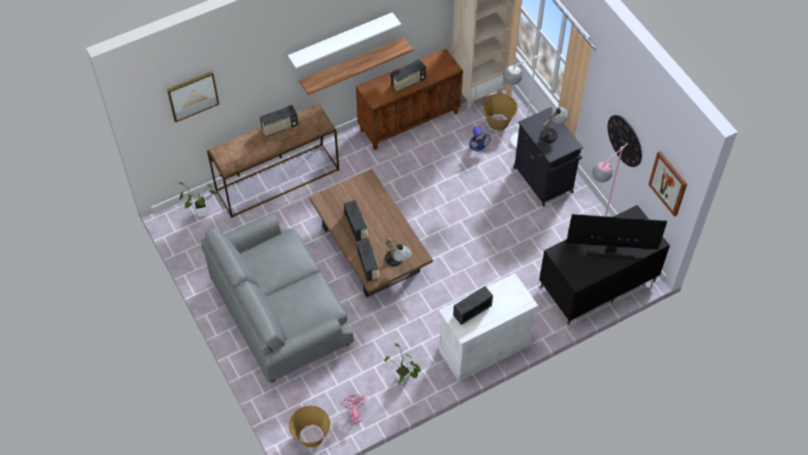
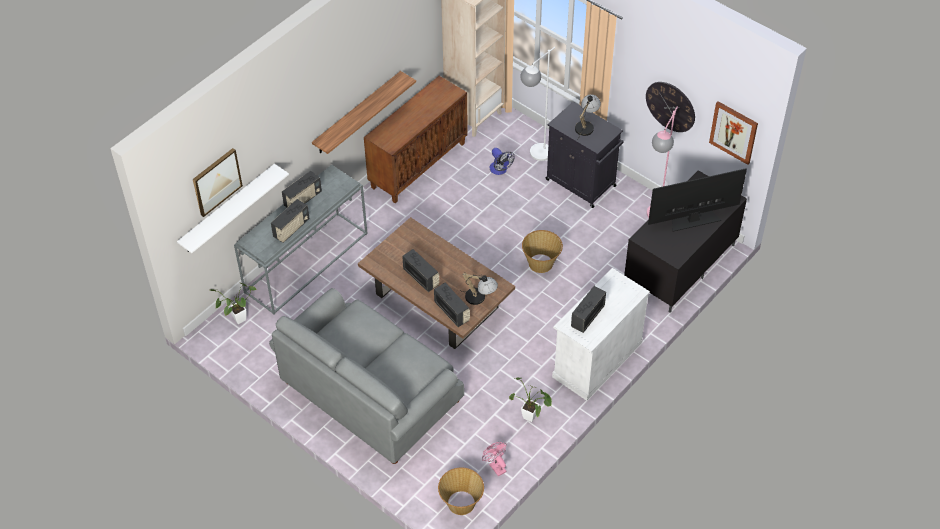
camera: 20 degrees left, 5 degrees down
(278, 179) = (306, 261): brown console table -> grey console table
(341, 40) = (346, 87): white shelf -> white shelf (228, 209)
(408, 82) = (416, 118): radio -> radio (291, 229)
(498, 122) = (510, 140): basket -> basket (541, 263)

